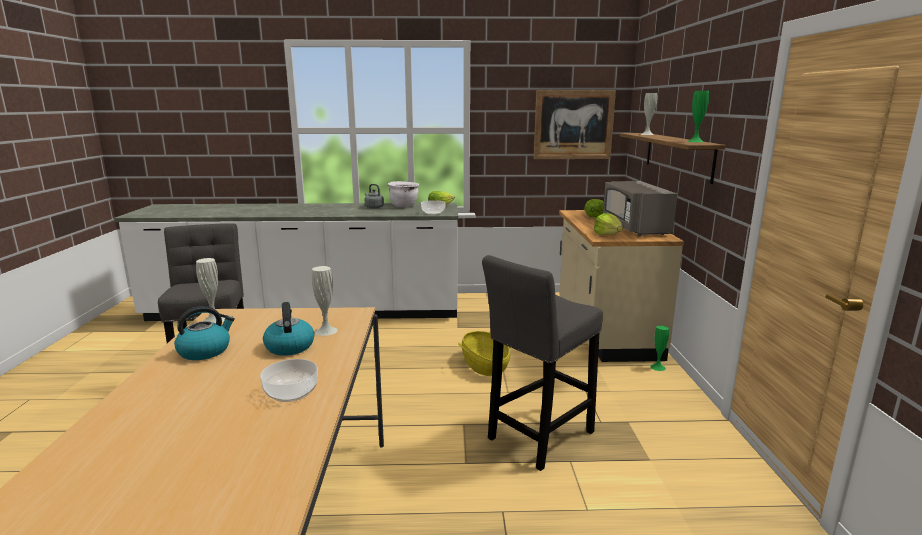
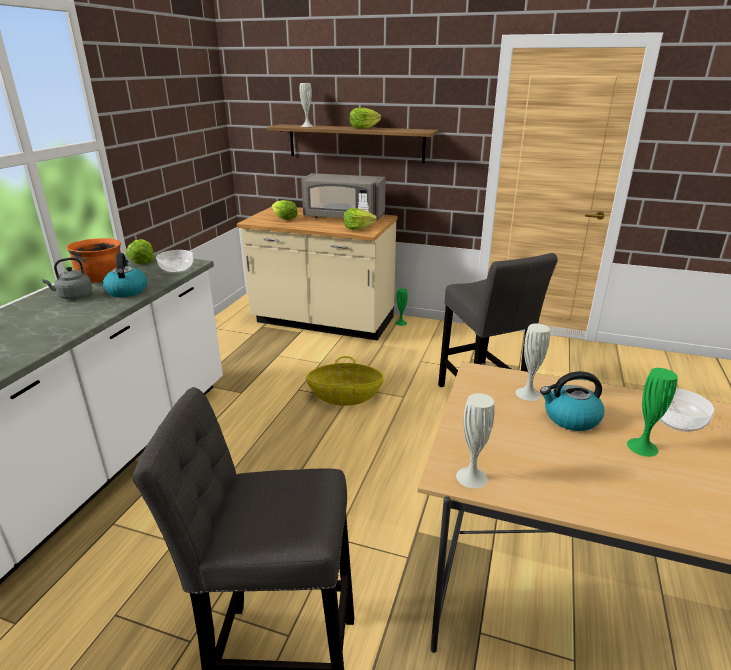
camera: 70 degrees left, 10 degrees up
(205, 351) = (582, 479): kettle -> kettle (127, 291)
(404, 206) = (101, 278): white cooking pot -> orange cooking pot
(573, 125) = (192, 122): picture -> none
(671, 138) = (363, 128): none -> lettuce
(695, 141) = (404, 129): green vase -> green vase (642, 447)

